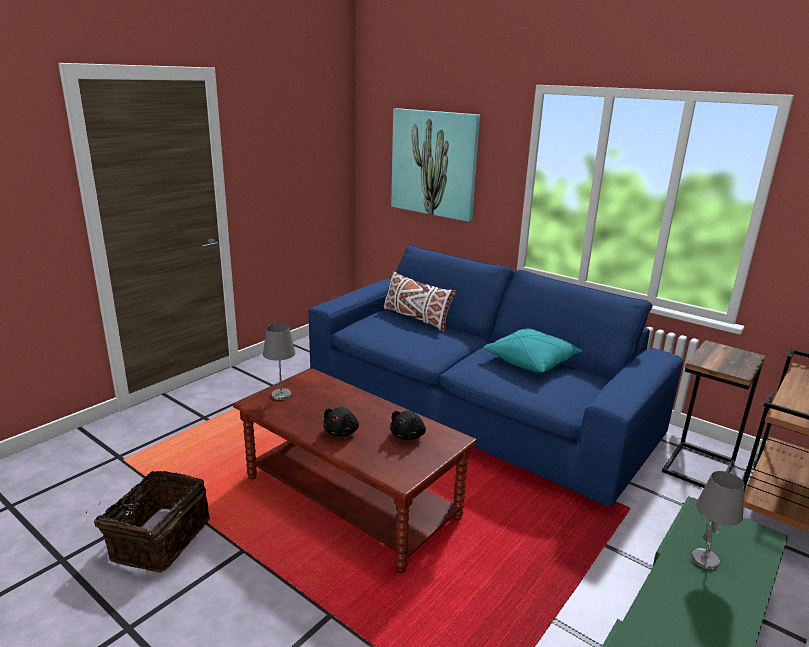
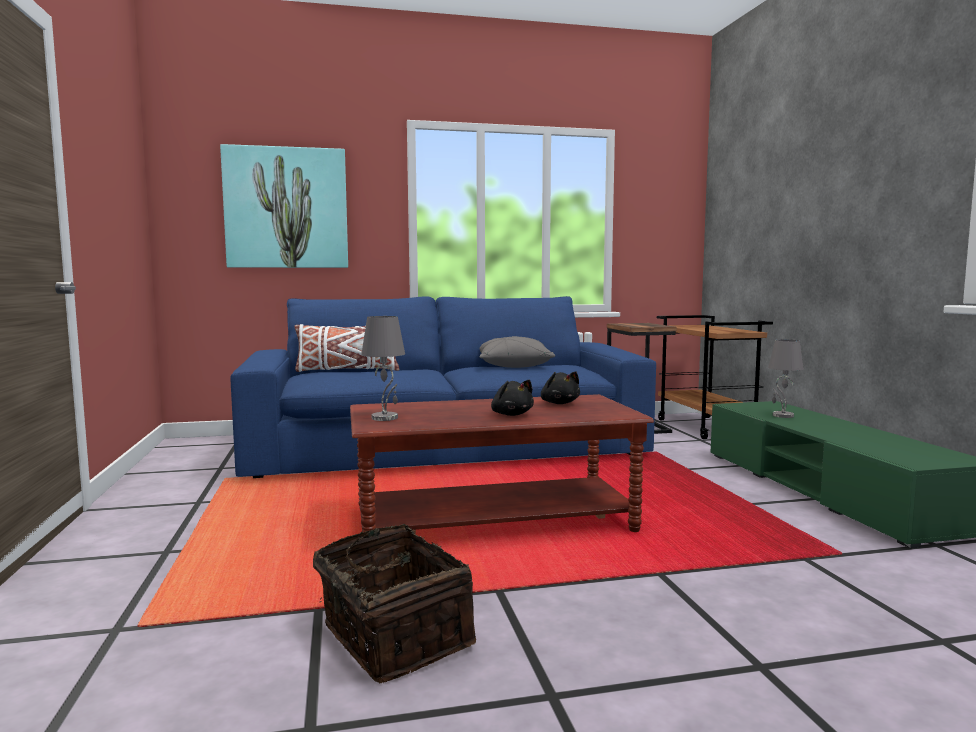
camera: 50 degrees left, 15 degrees down
(531, 361) = (513, 366): turquoise pillow -> grey pillow

